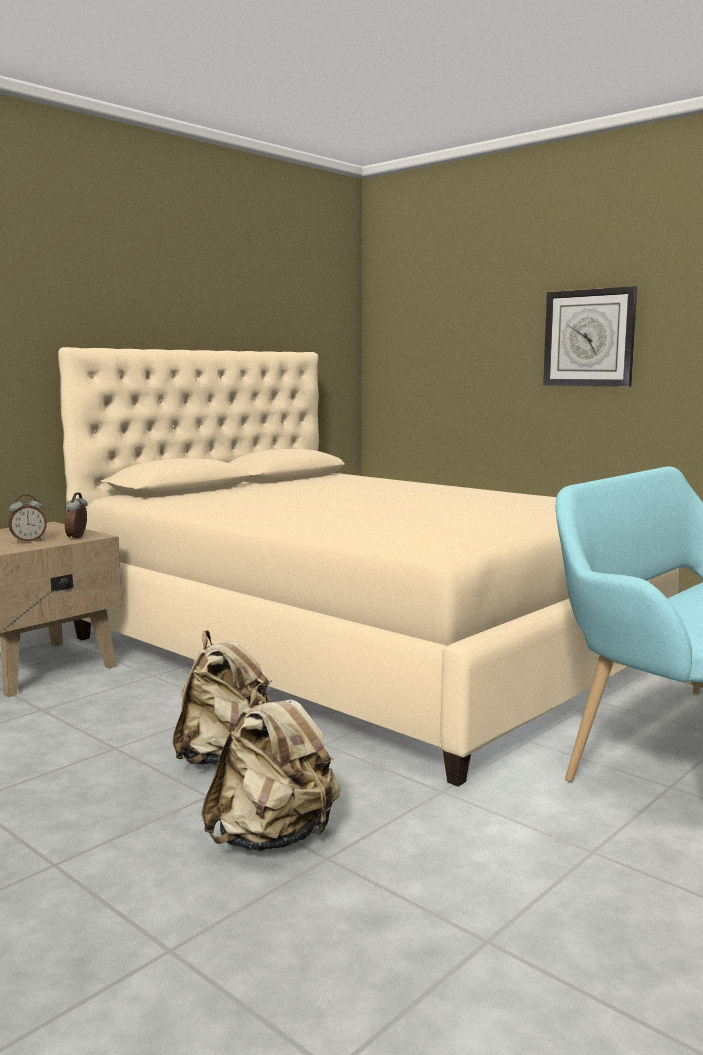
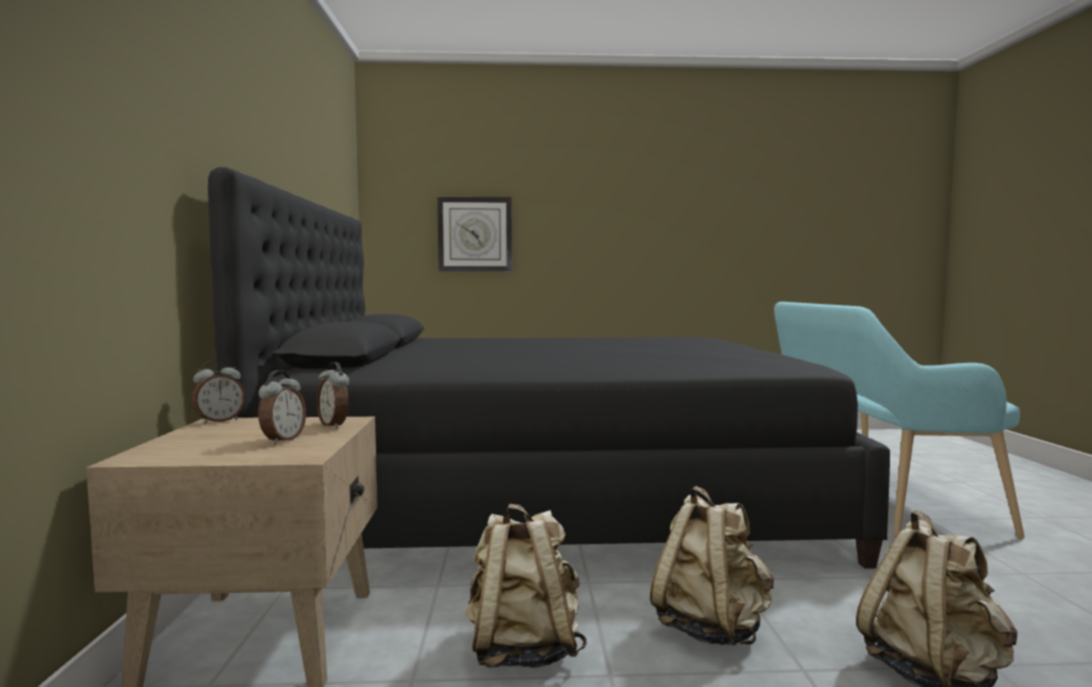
camera: 45 degrees left, 5 degrees down
(49, 524) = (219, 421): none -> alarm clock
(110, 720) = (523, 649): none -> beige backpack
(358, 650) = (548, 498): beige bed -> black bed
(589, 338) = (599, 219): wall clock -> wall clock (475, 234)

